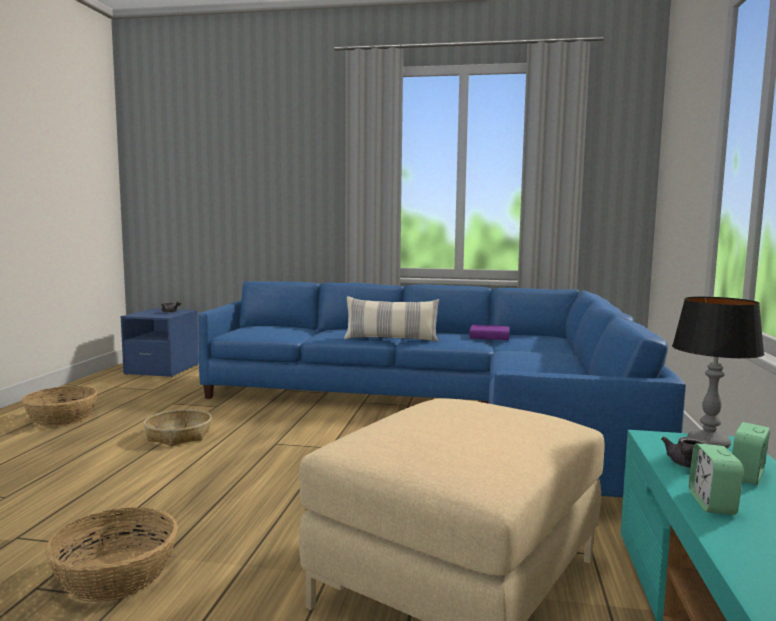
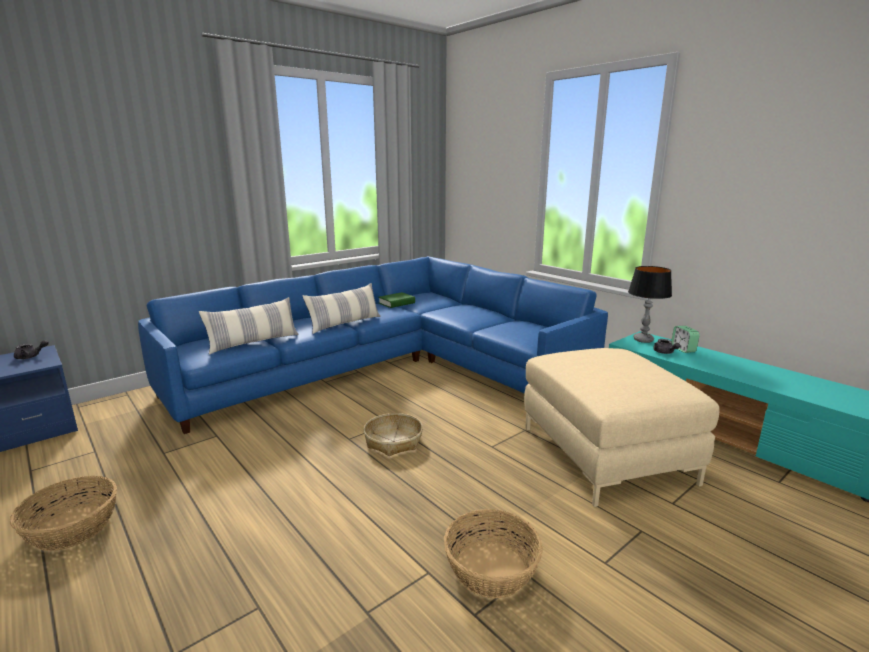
camera: 50 degrees left, 10 degrees up
(178, 435) = (258, 473): basket -> basket (393, 441)
(289, 334) = (253, 342): none -> pillow
(489, 336) = (396, 303): purple book -> green book
(712, 504) = (707, 365): alarm clock -> none

